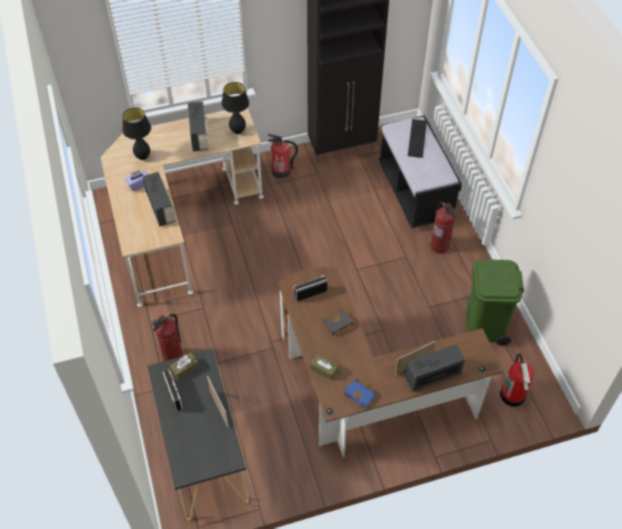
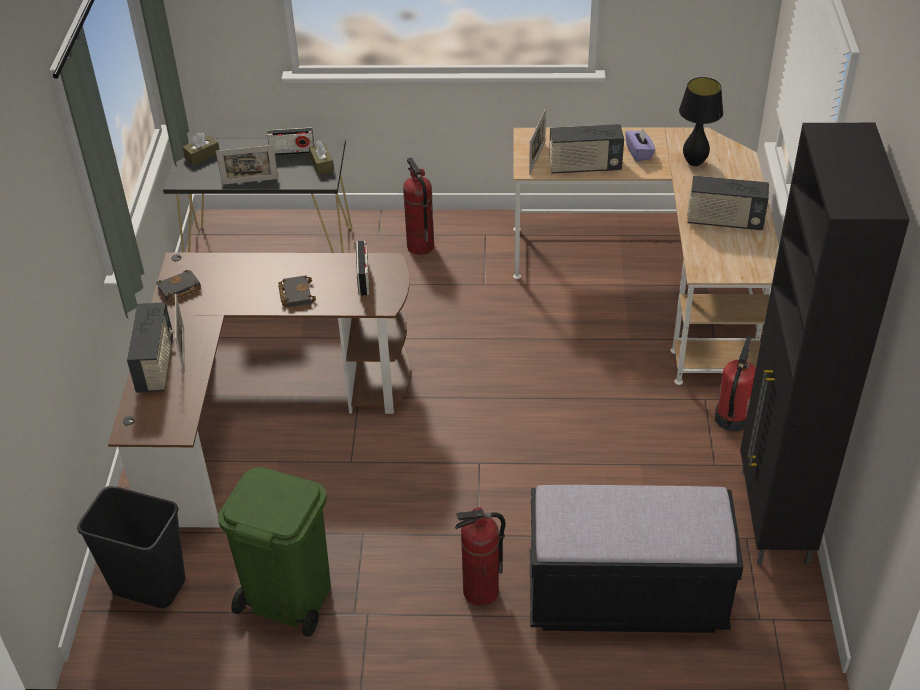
camera: 110 degrees right, 10 degrees down
(158, 234) = (537, 158): none -> picture frame
(238, 131) = (723, 262): black table lamp -> none
(324, 369) = (237, 266): brown tissue box -> brown tissue box (202, 156)
(360, 394) = (179, 289): blue book -> black book
(417, 138) = (670, 525): keyboard -> none
(513, 395) = (148, 586): fire extinguisher -> black trash can

